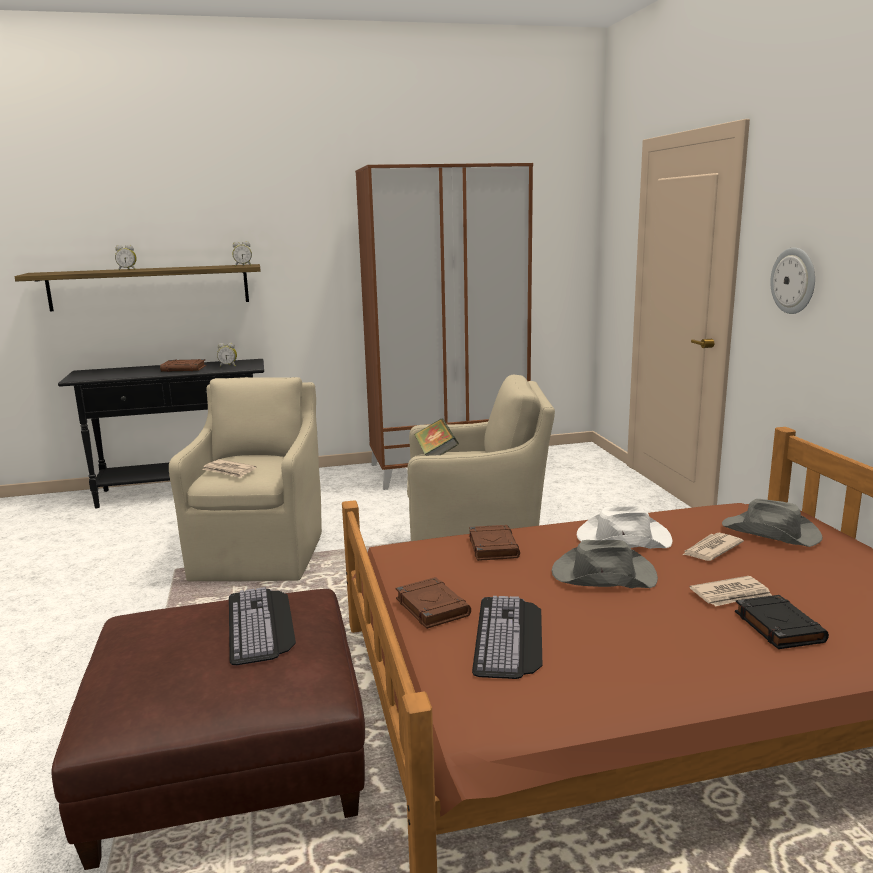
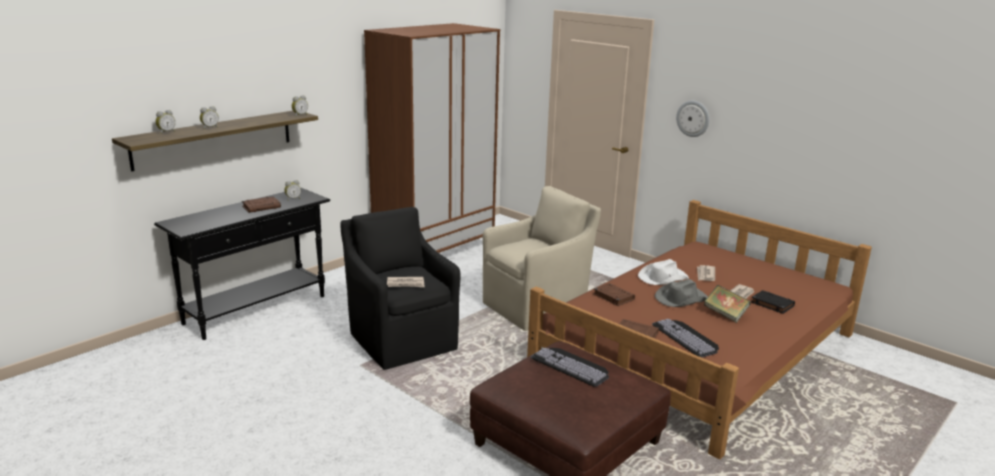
camera: 35 degrees left, 5 degrees up
(82, 271) = (166, 132): none -> alarm clock
(260, 553) = (402, 340): beige armchair -> black armchair
(436, 454) = (512, 246): book -> book (725, 314)
(771, 533) = (717, 260): grey hat -> none

